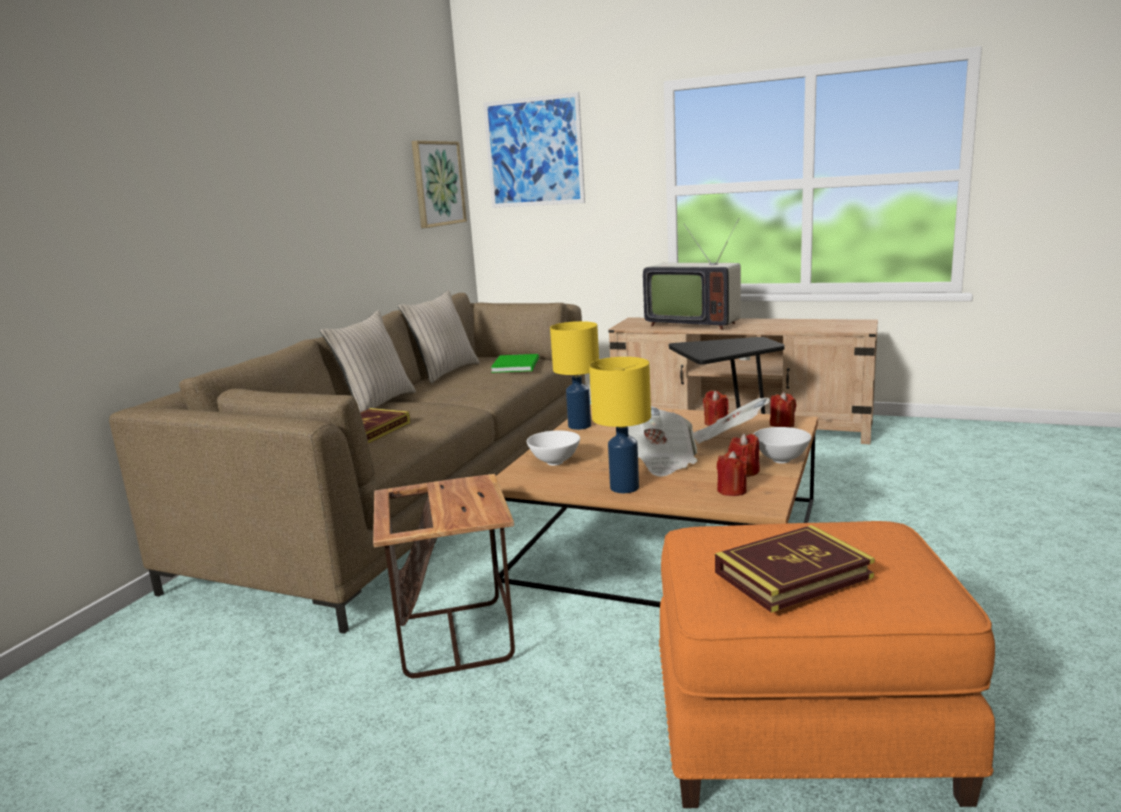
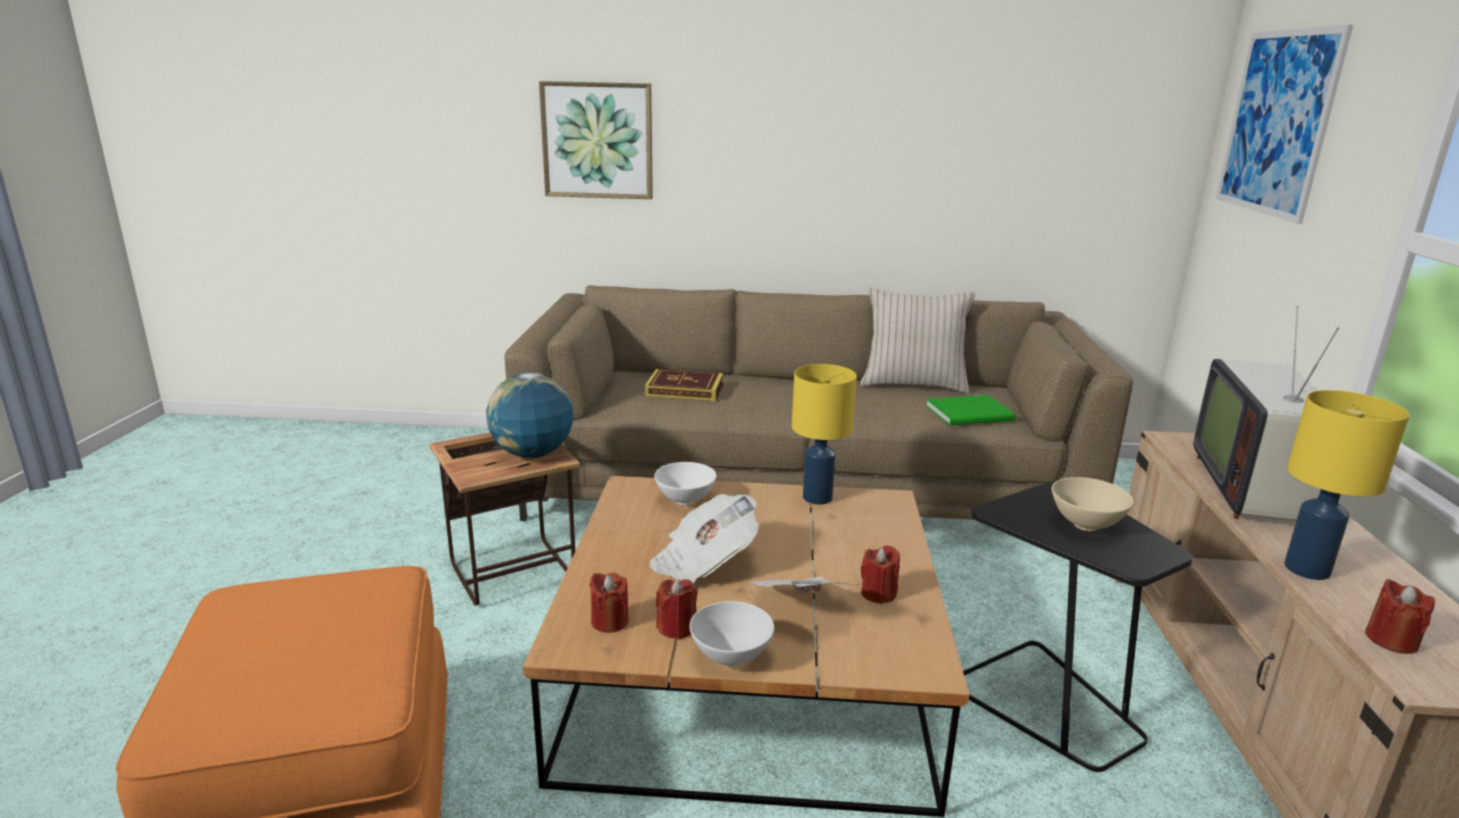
camera: 70 degrees right, 5 degrees up
(376, 404) = (780, 378): beige pillow -> none
(437, 183) = (1120, 150): picture -> picture (598, 140)
(458, 491) = (532, 454): none -> globe
(625, 488) = (613, 550): yellow table lamp -> yellow table lamp (1308, 570)
(727, 345) = (1085, 525): none -> beige bowl
(782, 424) = (900, 655): red candle -> red candle (1391, 640)
(792, 575) = (254, 626): book -> none

